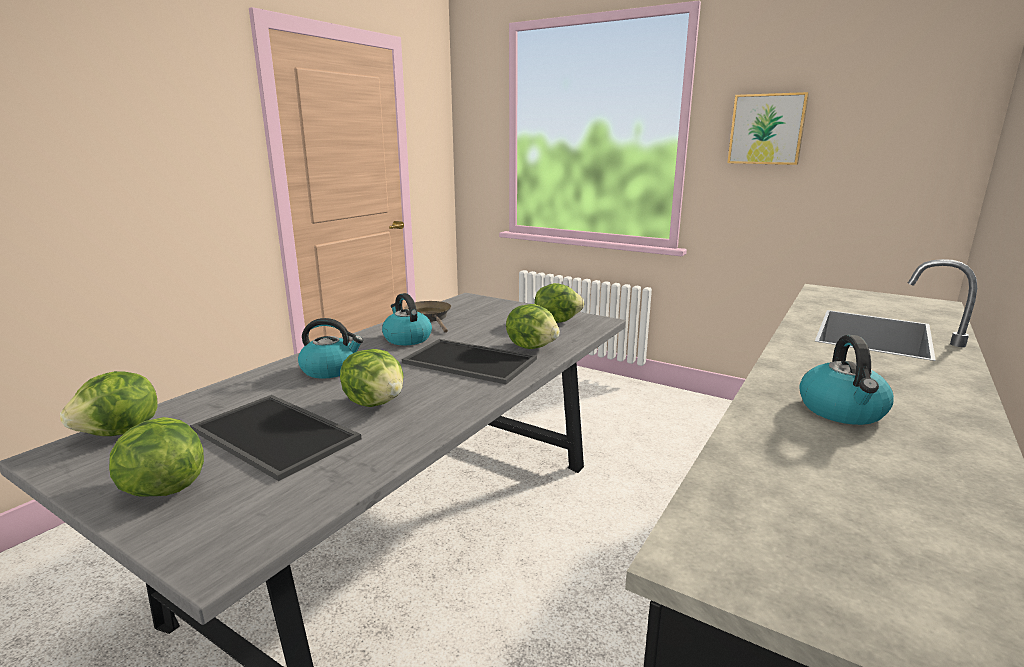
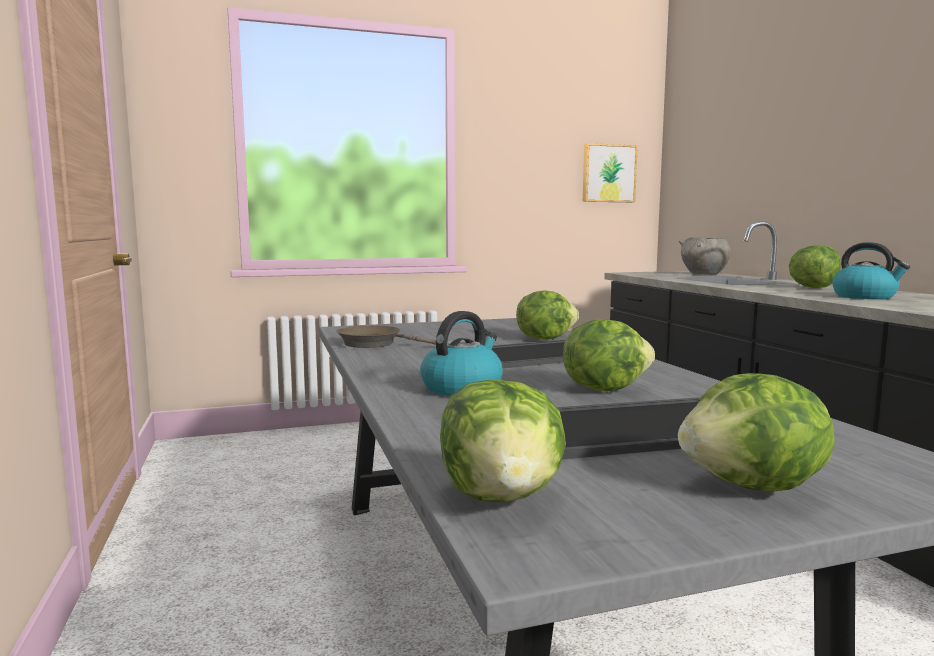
camera: 50 degrees left, 10 degrees down
(407, 338) = (424, 357): kettle -> none
(556, 320) = (490, 325): lettuce -> lettuce (813, 287)
(767, 129) = (522, 151): picture -> picture (608, 173)
(917, 312) = (704, 274): none -> grey bowl

